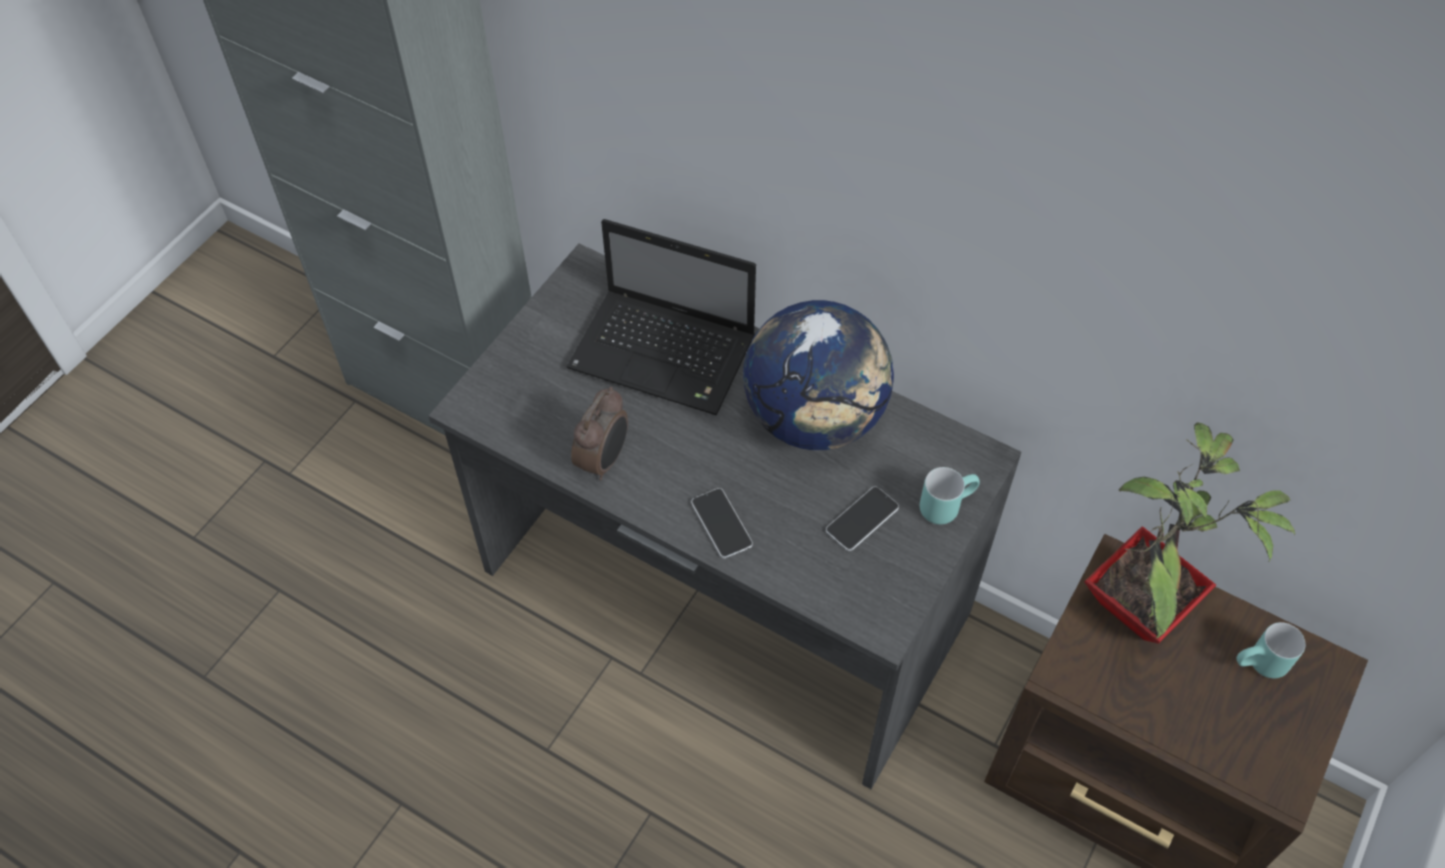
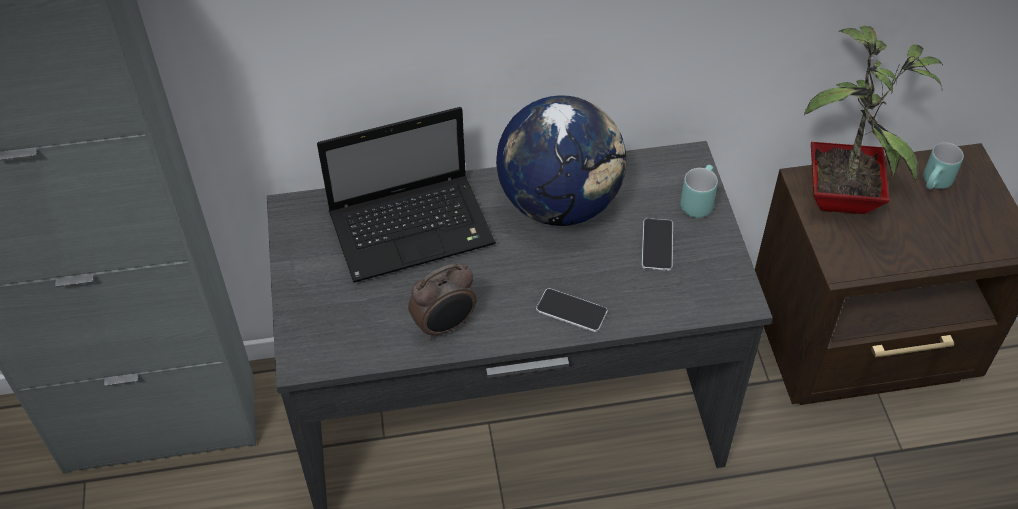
camera: 40 degrees left, 5 degrees down
(604, 460) = (445, 326): alarm clock -> alarm clock turned 75 degrees clockwise

